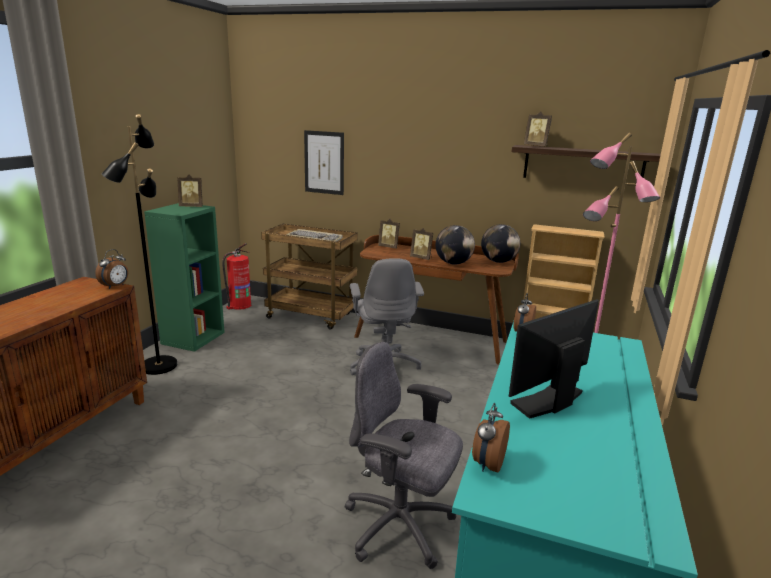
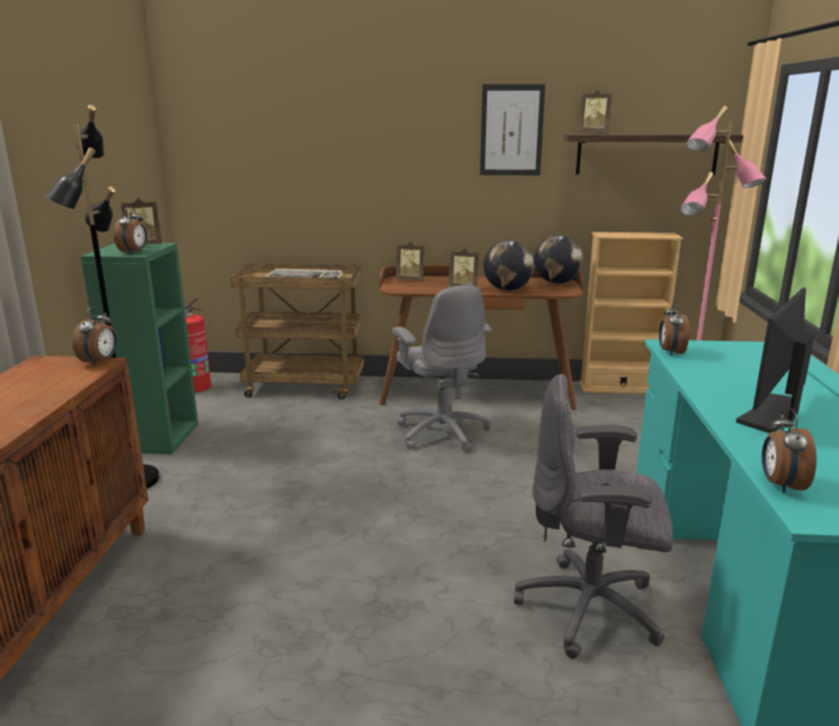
camera: 15 degrees left, 0 degrees up
(178, 211) = (134, 252): none -> alarm clock
(324, 162) = (305, 174): picture -> picture (511, 130)

